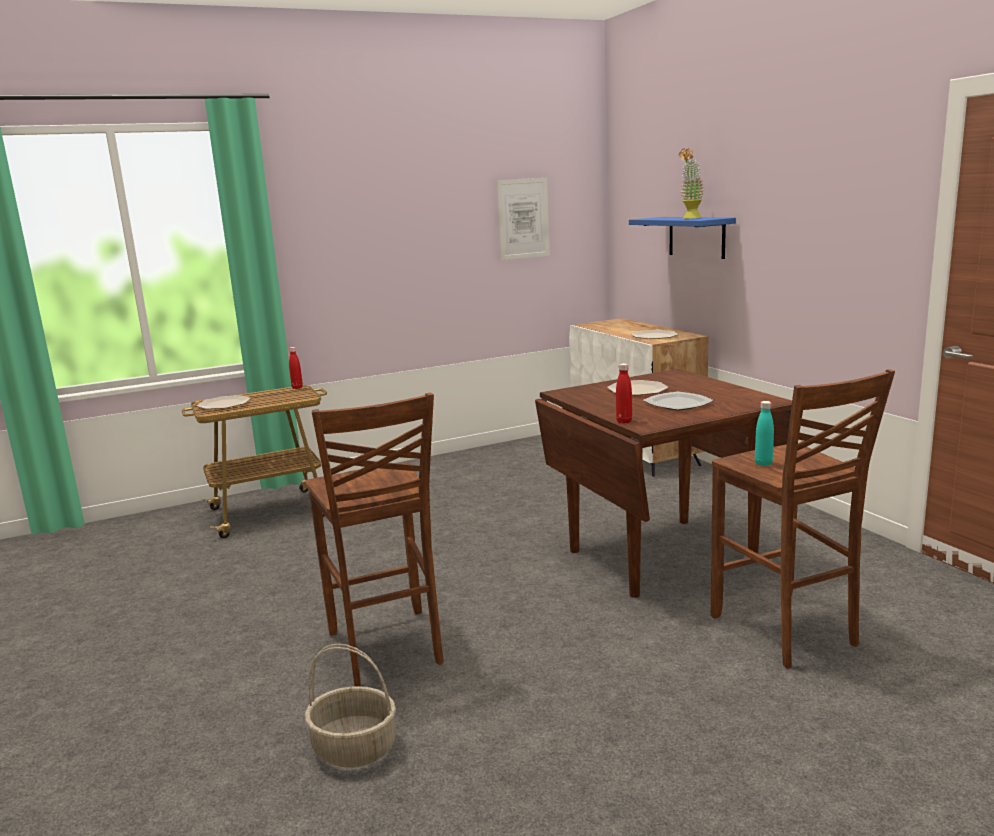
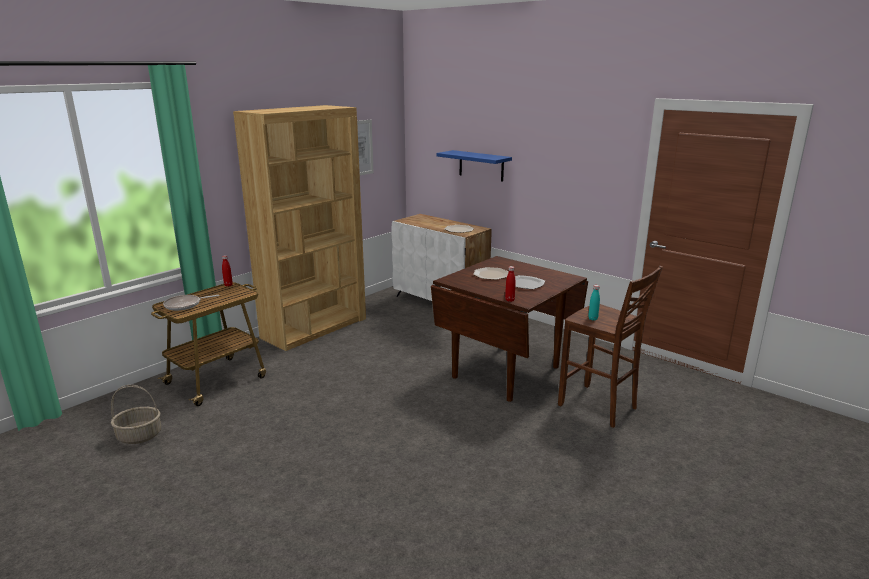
camera: 25 degrees left, 5 degrees up
(224, 404) = (185, 305): plate -> frying pan
(355, 748) = (425, 527): basket -> basket (140, 435)
(386, 649) = (391, 463): brown stool -> none
(436, 467) = (315, 328): none -> brown bookcase
(690, 218) = (482, 155): potted plant -> none

